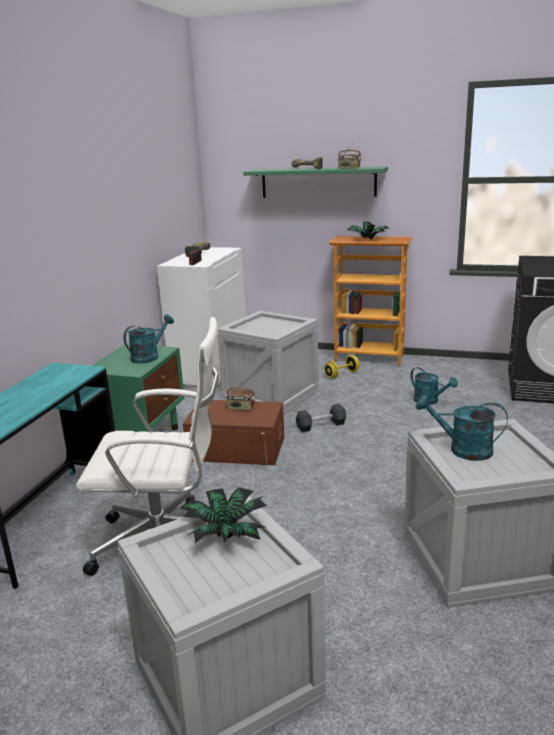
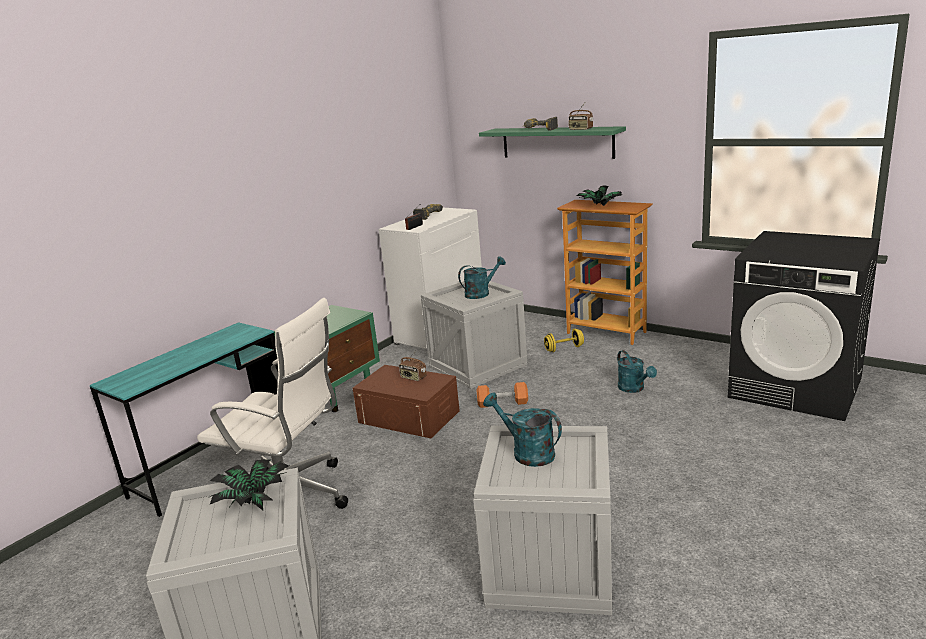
camera: 20 degrees right, 0 degrees up
(149, 356) = (339, 320): turquoise watering can -> turquoise watering can (481, 293)
(321, 426) = (502, 403): black dumbbell -> orange dumbbell

